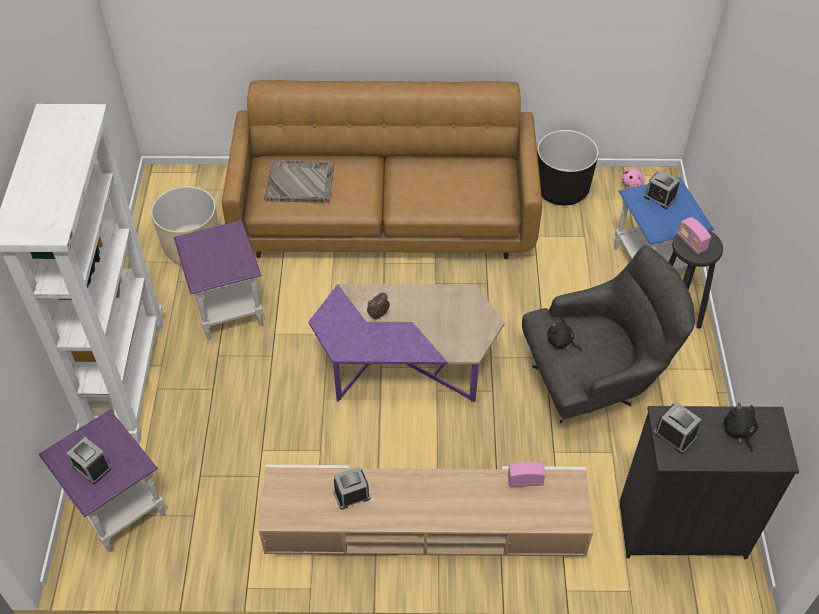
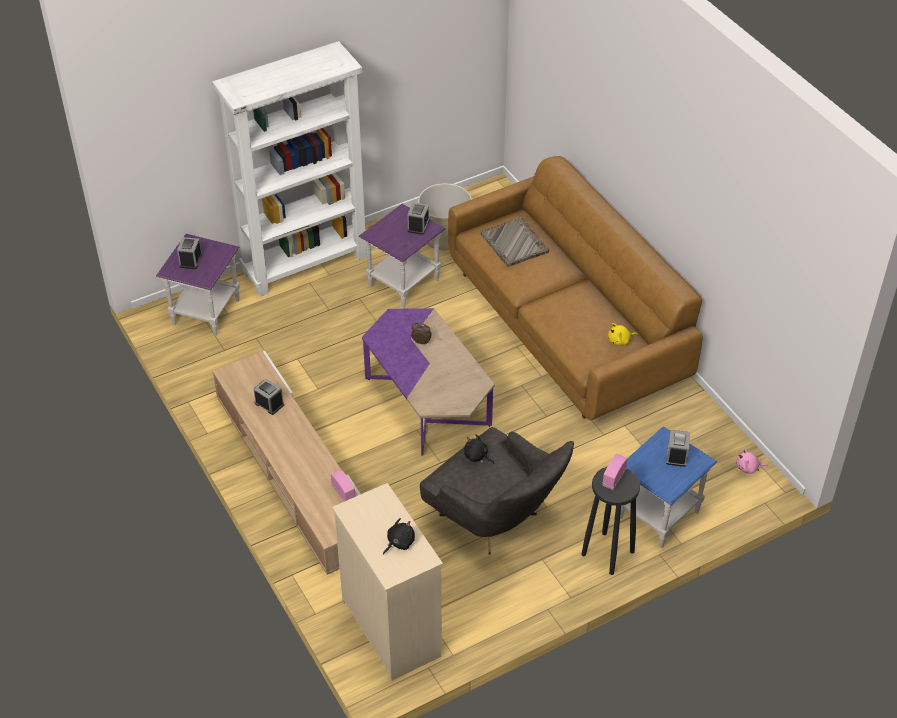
camera: 60 degrees right, 5 degrees down
(486, 171) = (620, 340): none -> yellow plush toy
(561, 189) = (695, 422): black planter -> none
(561, 342) = (477, 456): black plush toy -> black plush toy turned 60 degrees counterclockwise
(674, 435) = (369, 506): alarm clock -> alarm clock (418, 225)
(680, 529) = (391, 627): black dresser -> beige dresser

